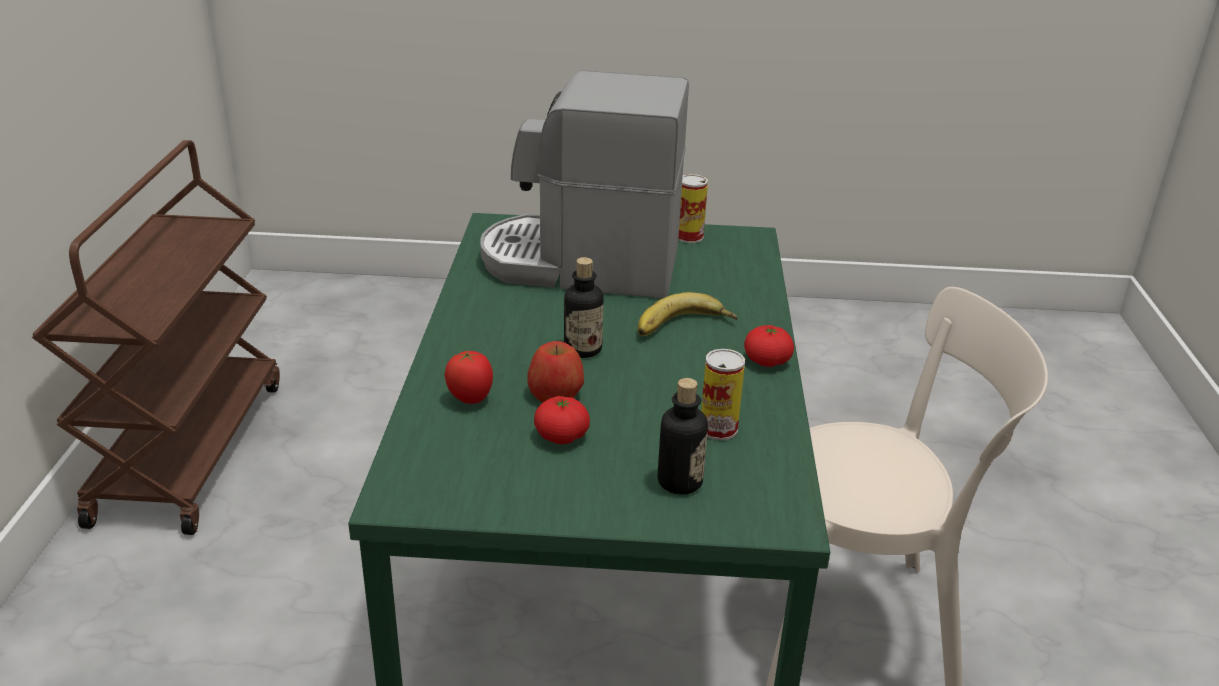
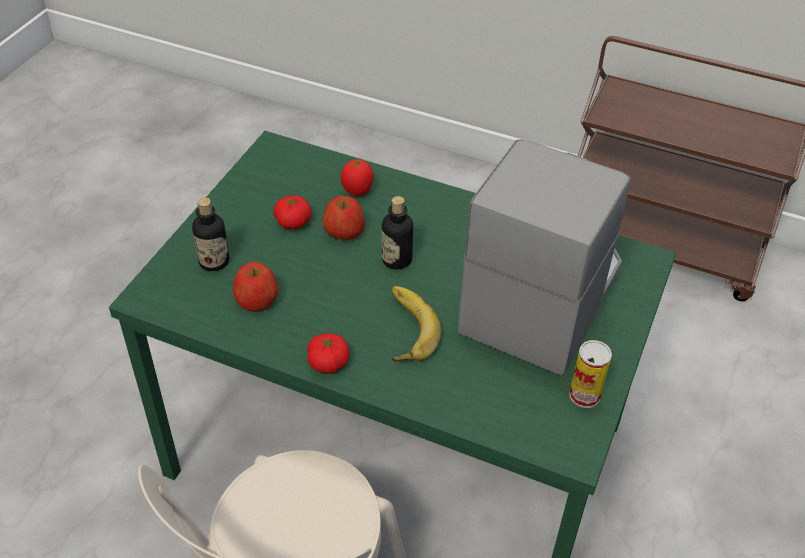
camera: 110 degrees right, 15 degrees up
(718, 429) = (256, 299): can -> apple

